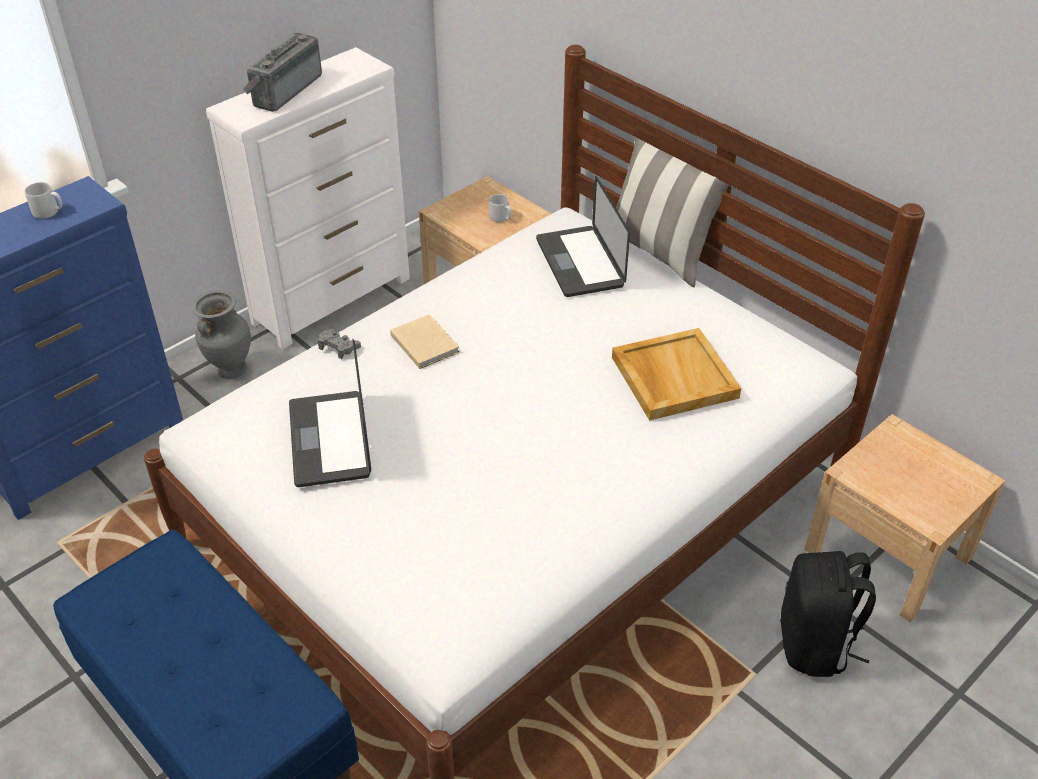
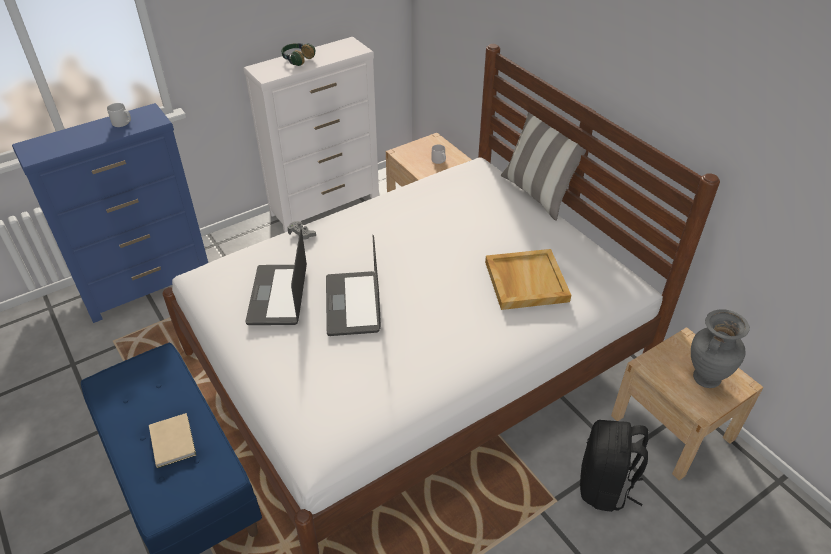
camera: 10 degrees right, 0 degrees up
(231, 370) = (249, 243): grey vase -> grey vase (705, 378)
(284, 90) = (297, 59): radio -> headphones
(424, 342) = (359, 237): beige book -> beige book (173, 440)
(580, 263) = (479, 195): laptop -> laptop (352, 304)

